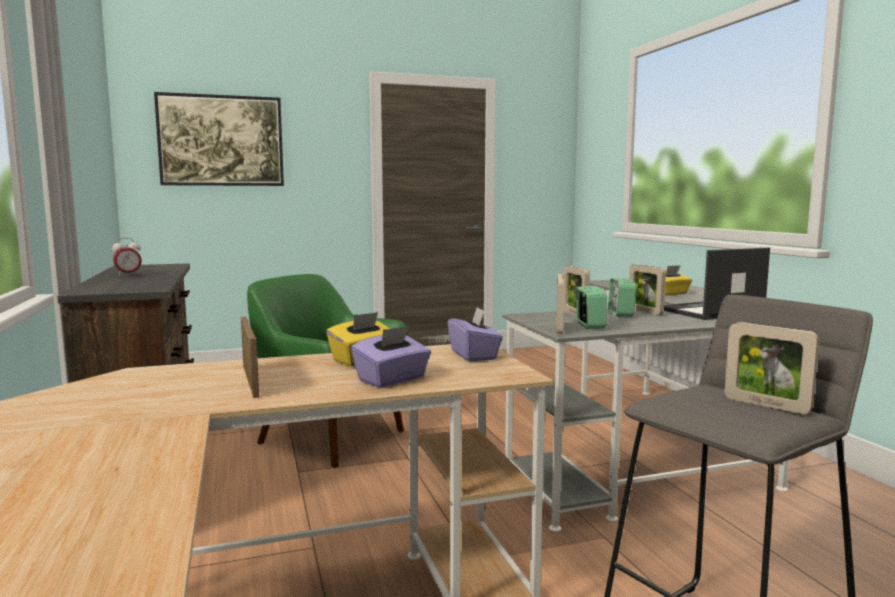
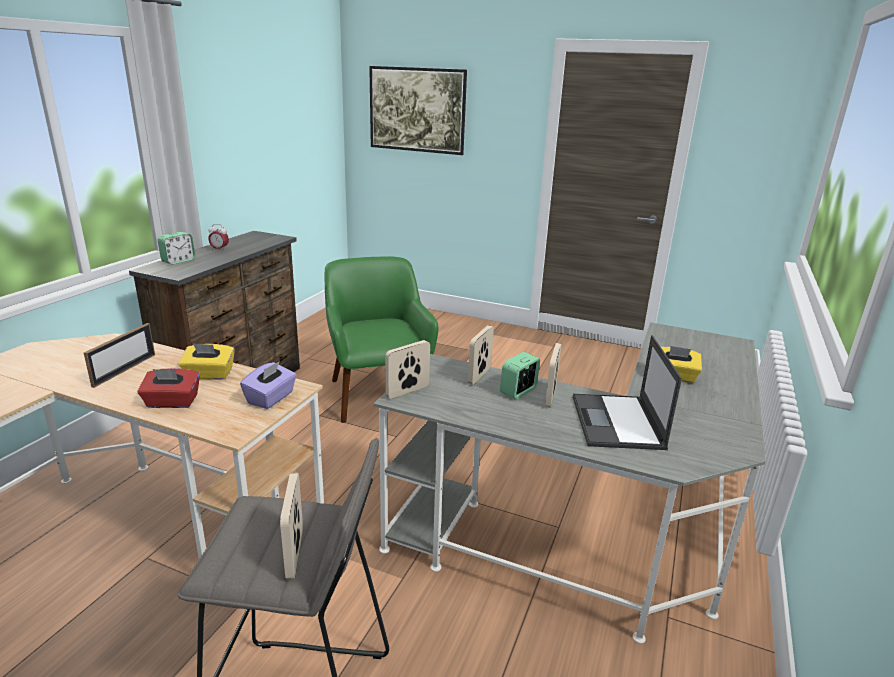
camera: 40 degrees right, 15 degrees up
(392, 380) = (172, 402): purple tissue box -> red tissue box
(590, 326) = (442, 397): alarm clock -> alarm clock (178, 261)
(709, 311) = (617, 422): laptop -> laptop turned 105 degrees counterclockwise

